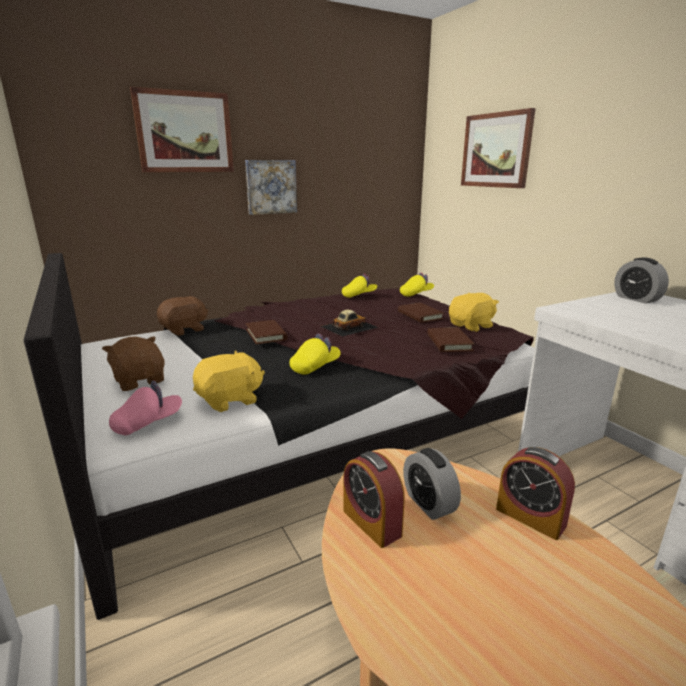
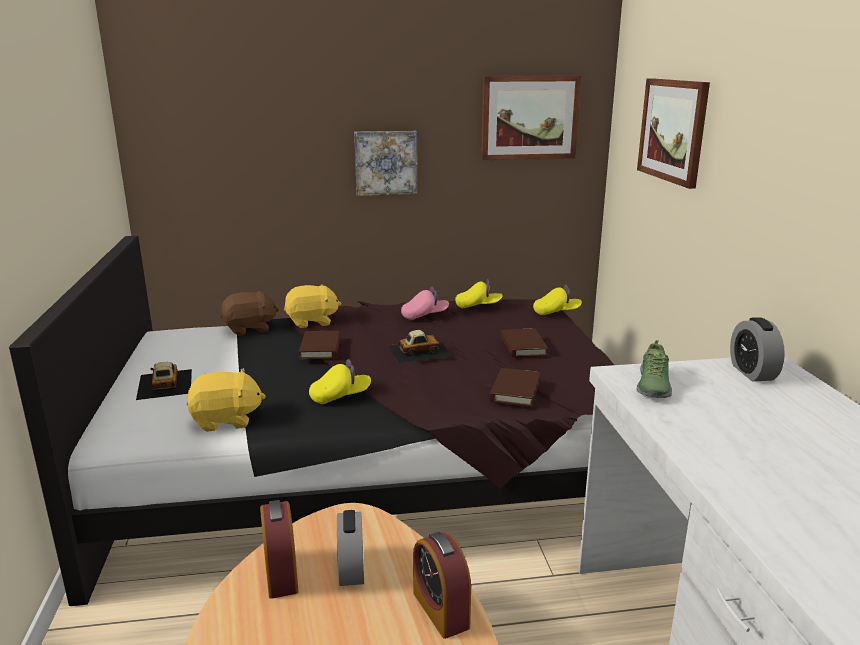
camera: 20 degrees right, 0 degrees up
(140, 381) = (164, 384): brown plush toy -> toy car
(148, 423) = (139, 430): pink cap -> pink cap (425, 316)
(184, 132) = (284, 102): picture -> picture (529, 117)
(471, 326) = (575, 371): yellow plush toy -> yellow plush toy (312, 322)
(594, 313) = (652, 386): none -> shoe

